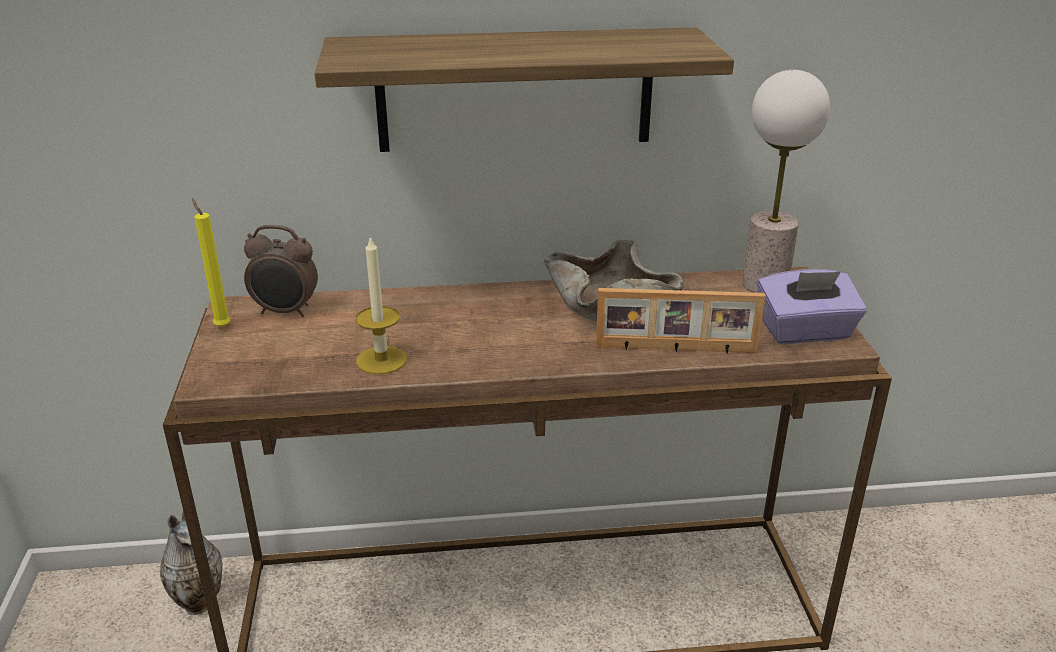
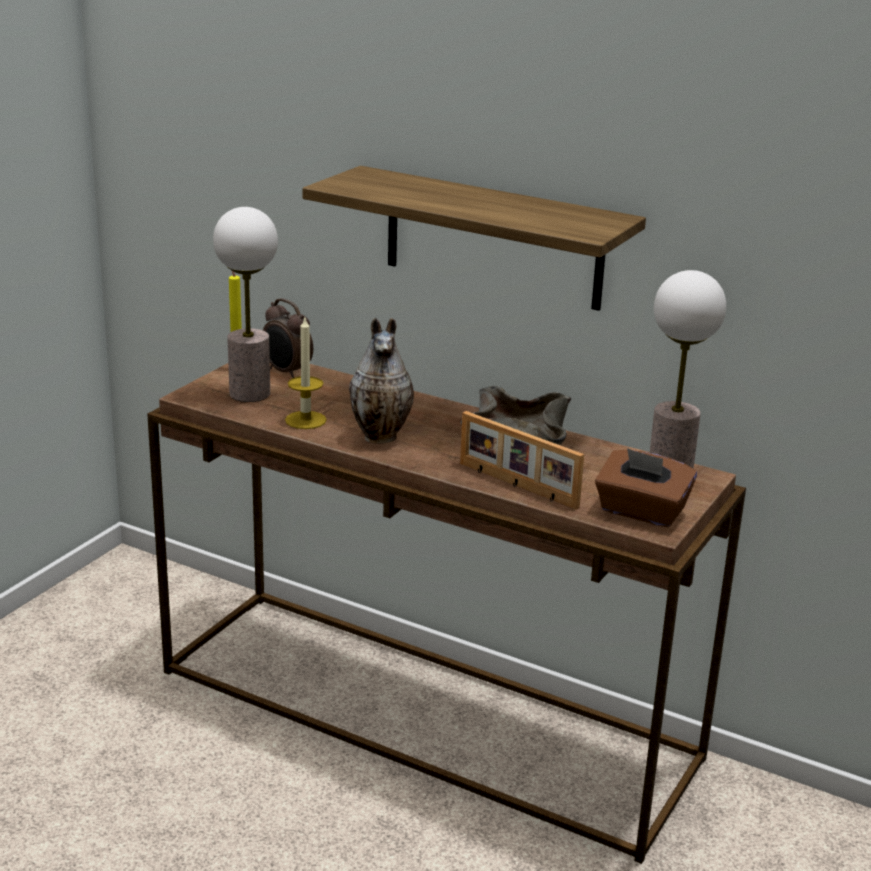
camera: 35 degrees right, 5 degrees down
(201, 601) = (202, 605): vase -> vase (382, 436)
(278, 352) = (250, 394): none -> table lamp
(805, 332) = (641, 512): purple tissue box -> brown tissue box

